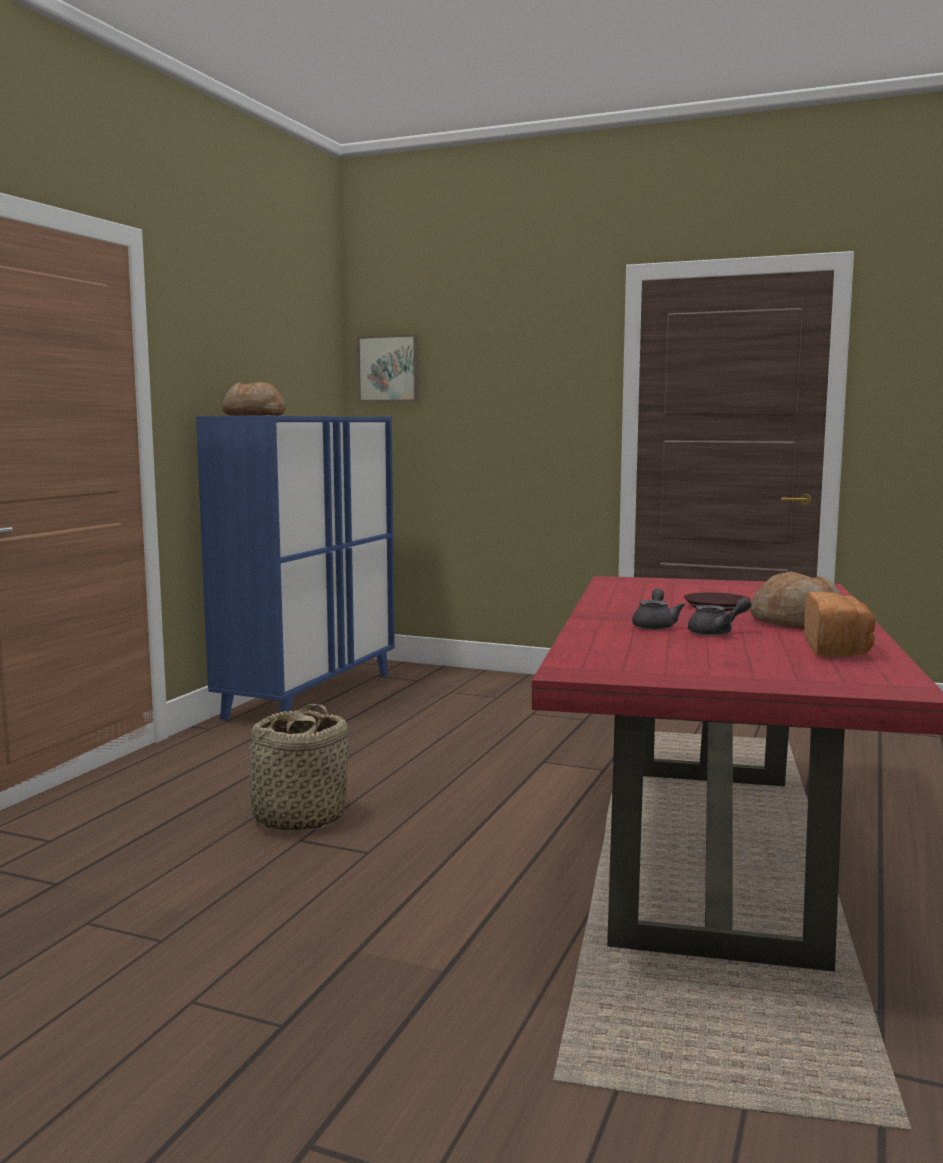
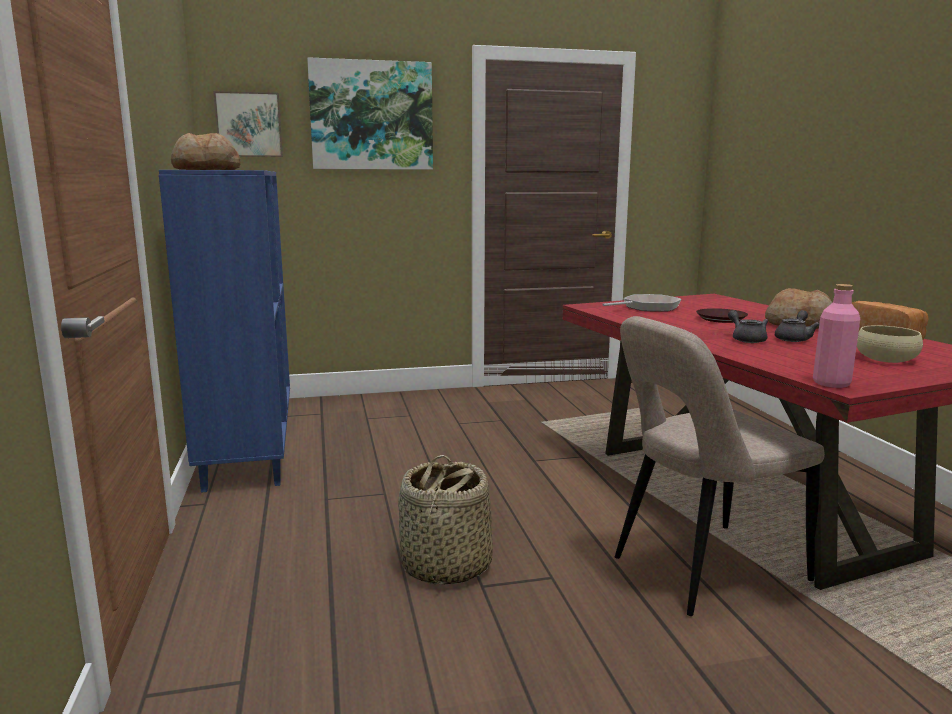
camera: 35 degrees left, 5 degrees up
(509, 354) = (371, 116): none -> picture
(518, 892) = (702, 570): none -> beige chair
(566, 668) = (831, 383): none -> pink bottle
(677, 587) = (647, 307): none -> frying pan
(740, 662) = (886, 359): none -> beige bowl

